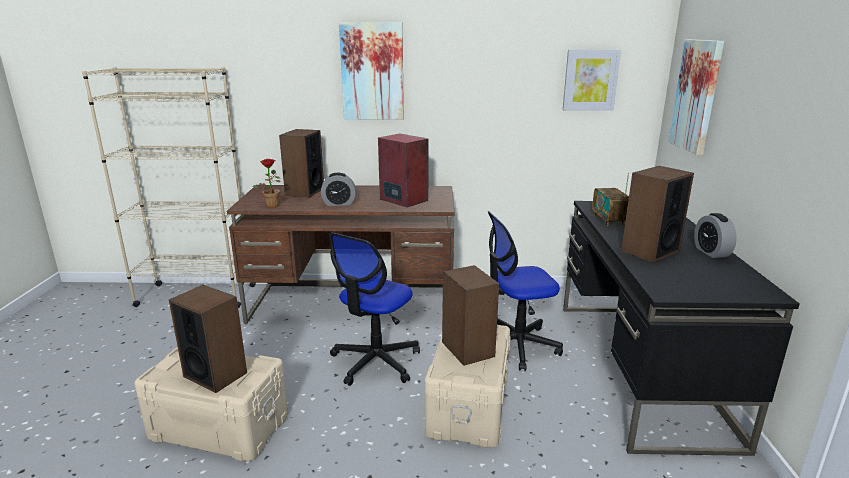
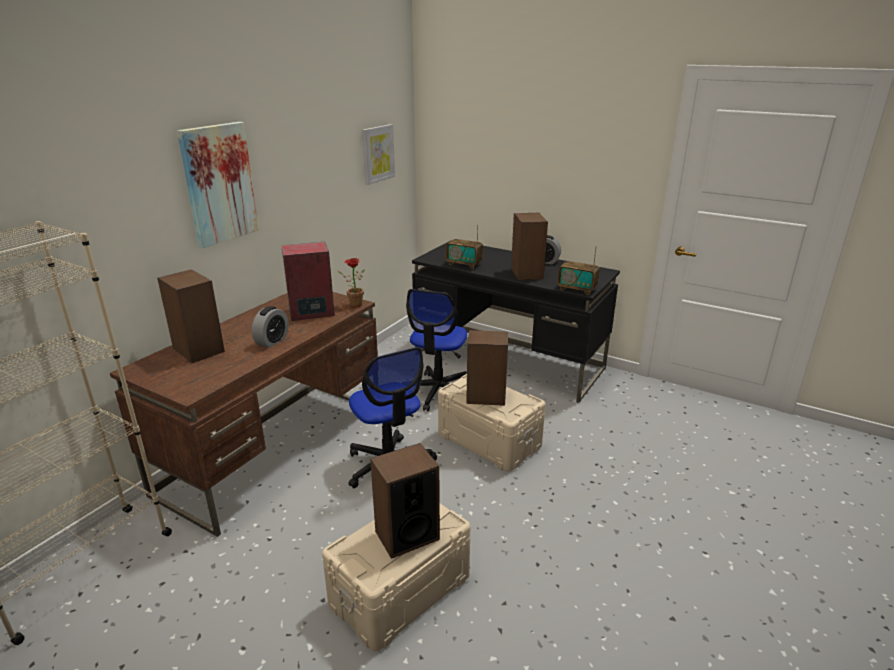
camera: 60 degrees left, 5 degrees up
(272, 205) = (216, 376): potted plant -> potted plant (353, 304)
(660, 287) = (577, 289): none -> radio
(696, 96) = (466, 156): picture -> none

